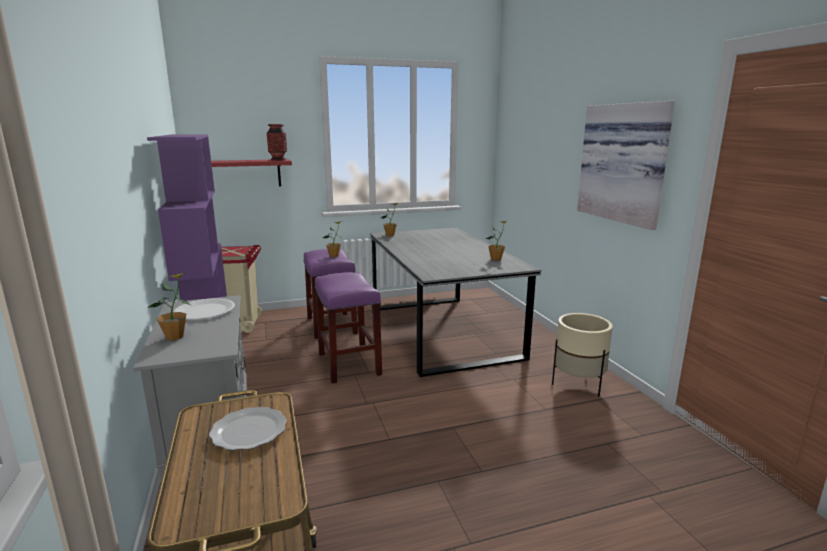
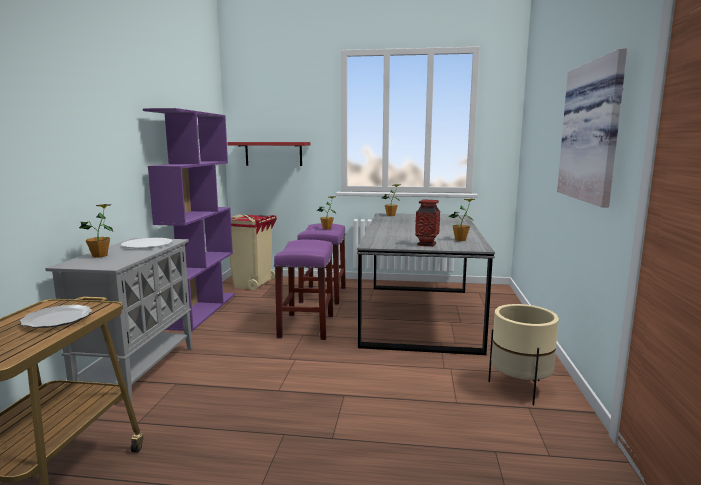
camera: 25 degrees right, 5 degrees down
(278, 160) = (297, 141): vase -> vase (427, 244)

